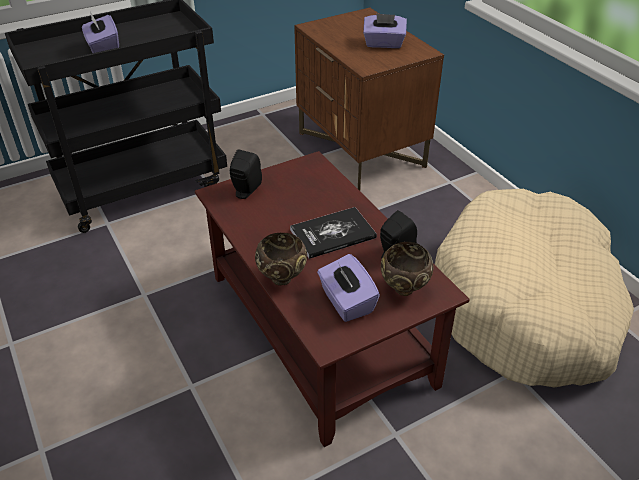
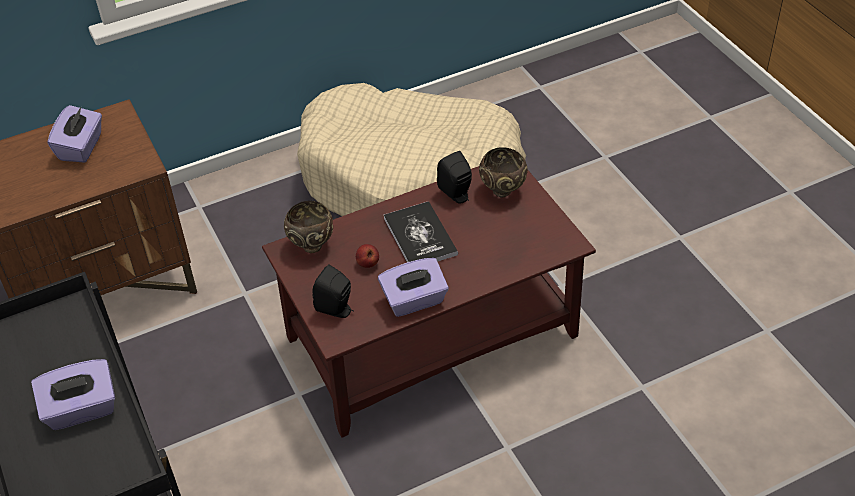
camera: 85 degrees left, 5 degrees up
(283, 278) = (486, 274): brown bowl -> brown bowl (311, 245)
(297, 205) = (368, 264): none -> apple
(346, 302) = (518, 230): purple tissue box -> purple tissue box (414, 301)

